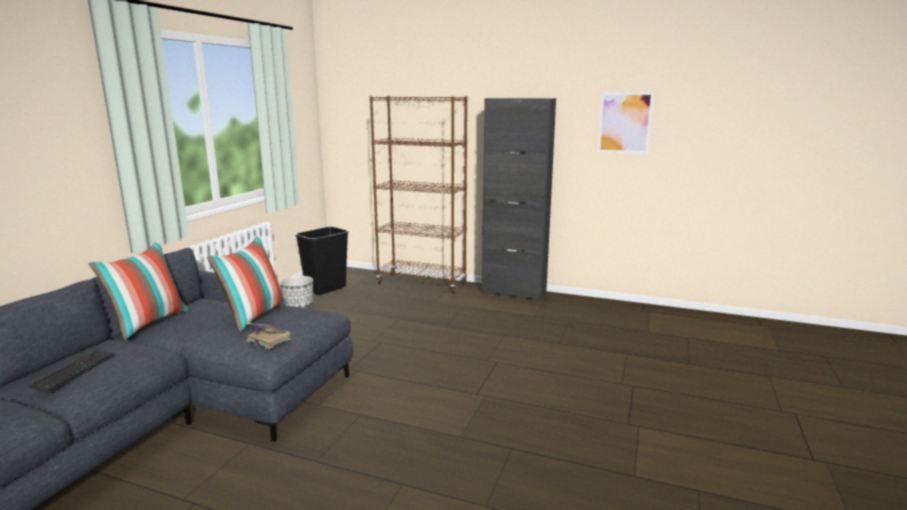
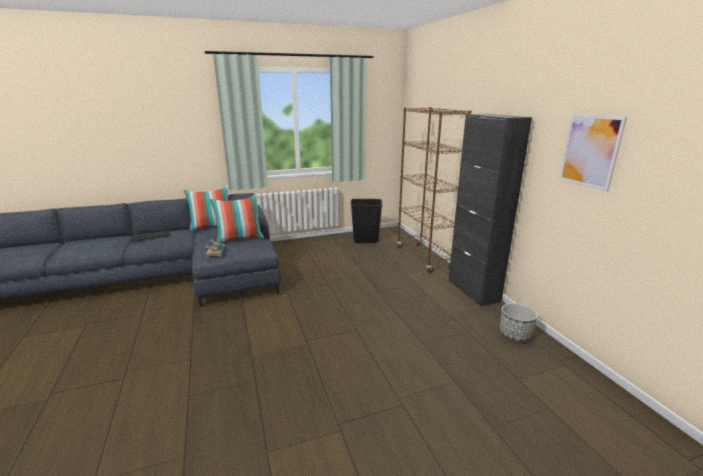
camera: 50 degrees right, 5 degrees up
(298, 306) = (335, 245): planter -> planter (515, 335)

